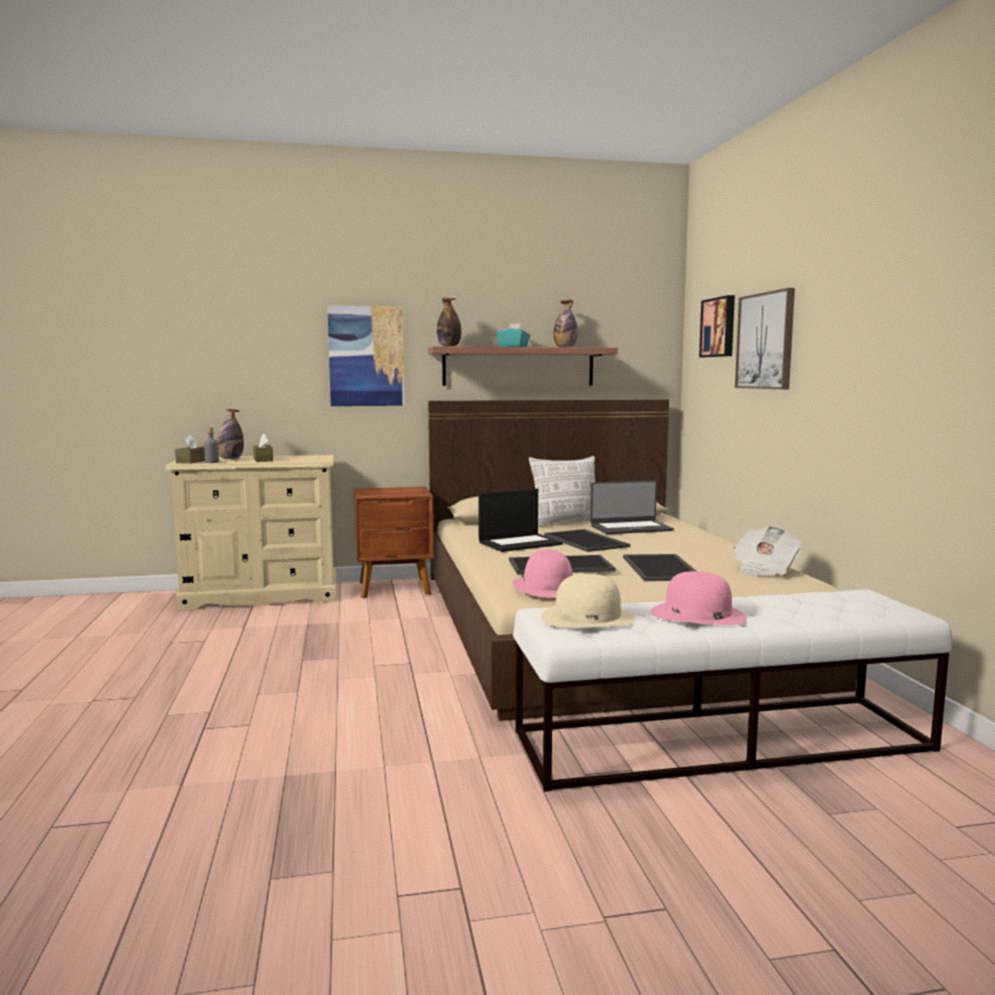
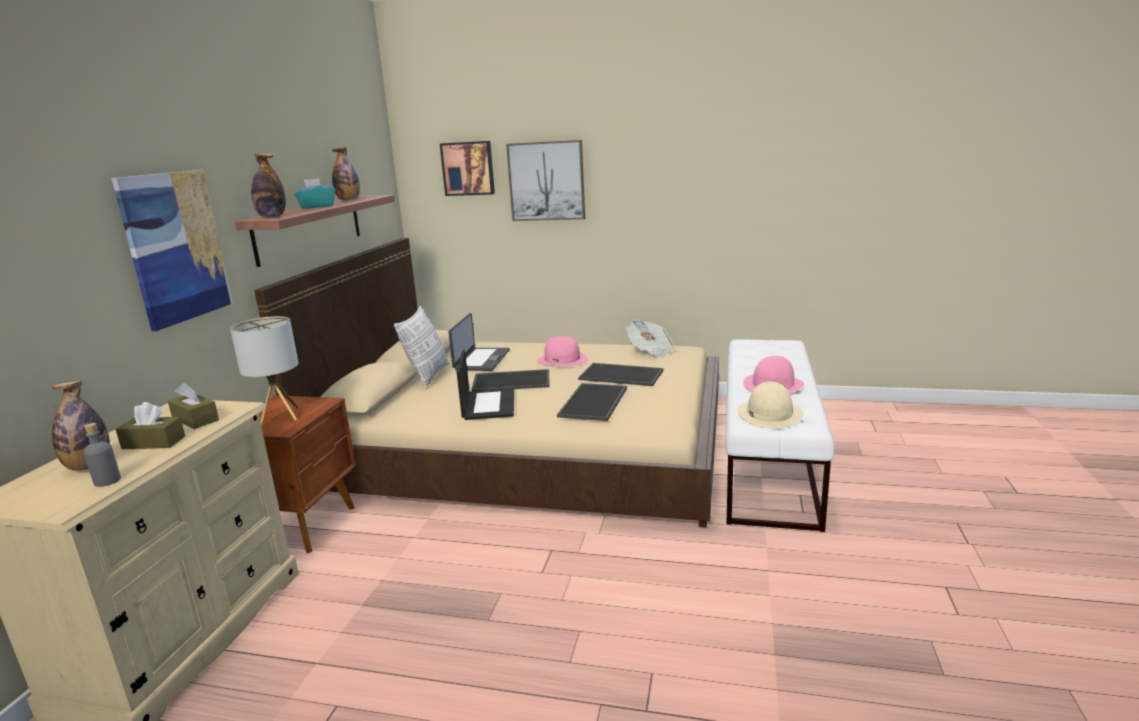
camera: 65 degrees left, 10 degrees up
(192, 461) = (58, 498): brown tissue box -> brown tissue box (195, 419)
(388, 492) = (279, 416): none -> table lamp
(548, 586) = (654, 416): pink hat -> pink hat (562, 360)

